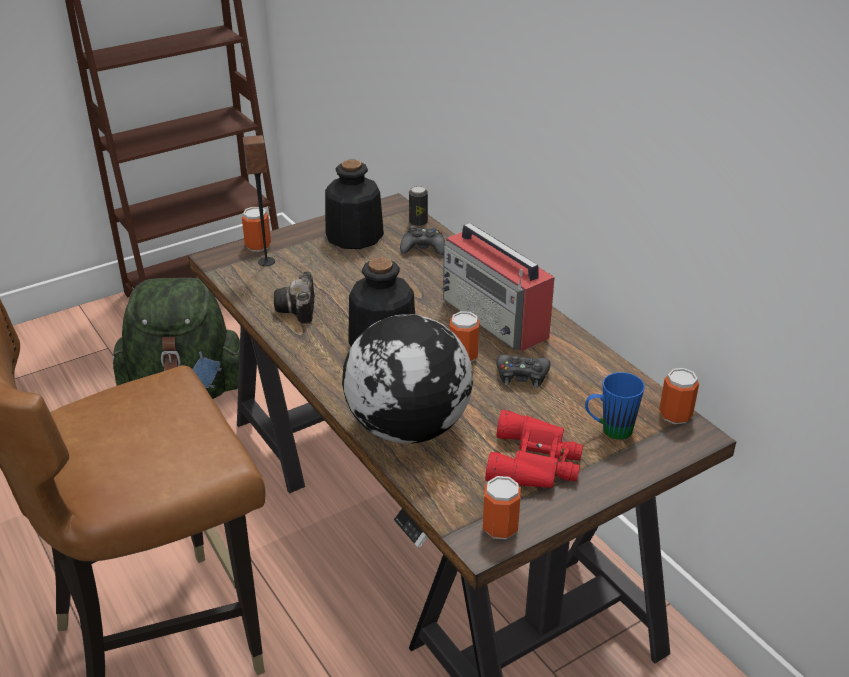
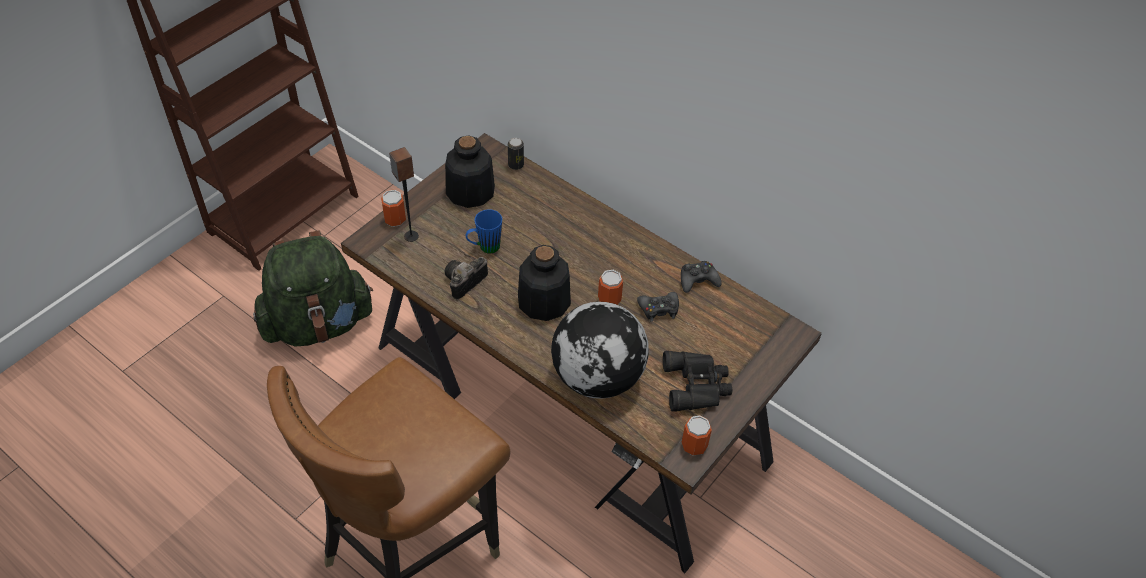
camera: 20 degrees left, 15 degrees up
(298, 310) = (463, 283): camera -> camera turned 60 degrees clockwise
(423, 248) = (532, 193): black game controller -> black game controller (698, 280)
(496, 318) = (618, 257): radio -> none
(536, 462) = (697, 385): red binoculars -> black binoculars
(609, 430) = (736, 345): blue mug -> blue mug (484, 248)
(675, 415) = (775, 319): can -> none

